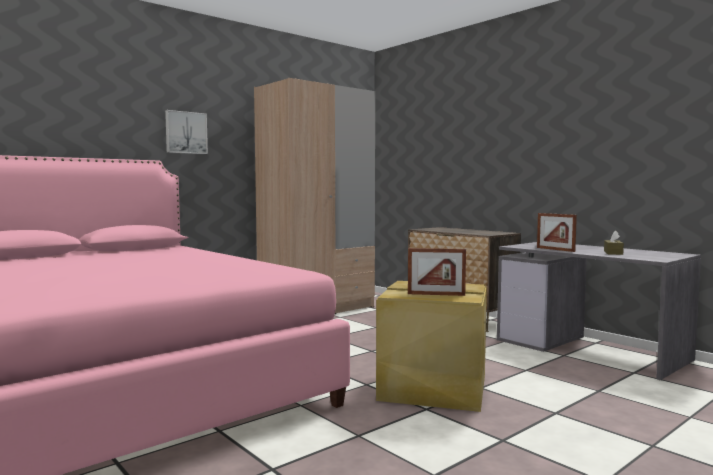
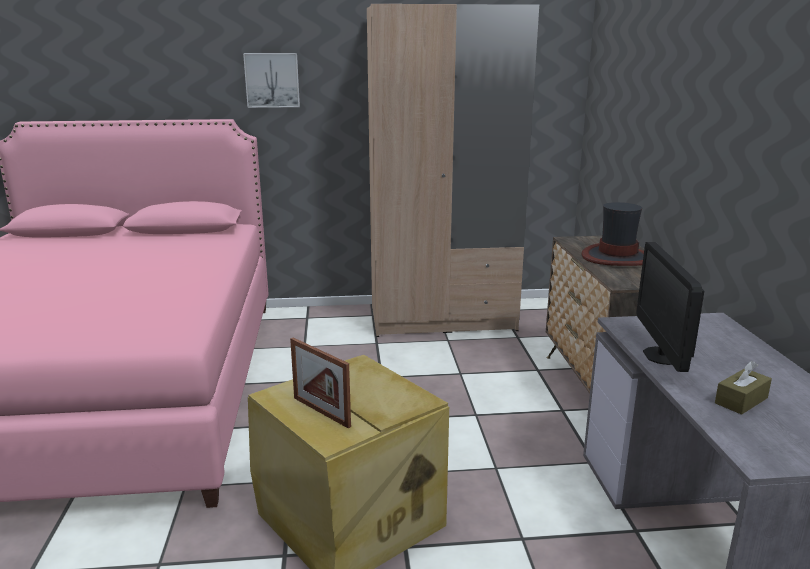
camera: 35 degrees right, 15 degrees up
(459, 230) = (616, 257): none -> hat
(555, 249) = (661, 356): picture frame -> monitor

